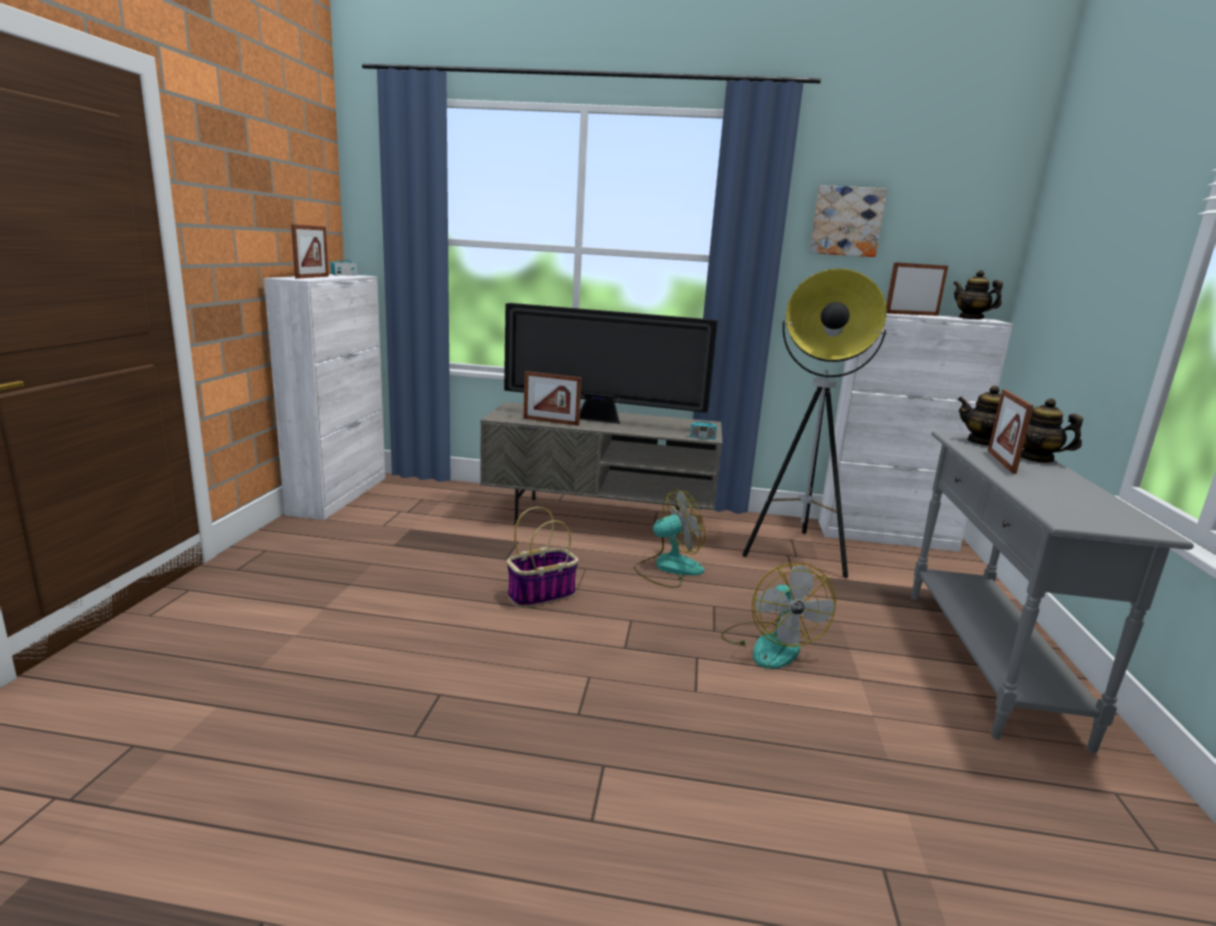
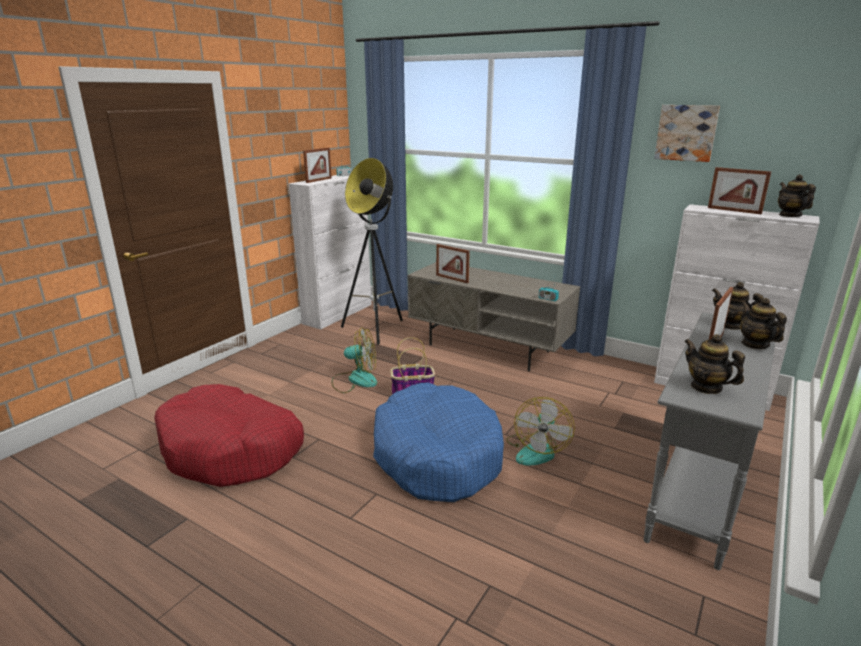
camera: 25 degrees right, 5 degrees up
(280, 750) = (231, 449): none -> red dog bed
(602, 420) = (489, 280): television -> none
(647, 681) = (436, 455): none -> blue dog bed
(668, 568) = (508, 389): fan -> fan (355, 380)
(798, 553) = (618, 392): floor lamp -> floor lamp (376, 330)
(911, 314) = (734, 211): picture frame -> picture frame turned 150 degrees counterclockwise
(1074, 508) = (706, 387): none -> teapot

